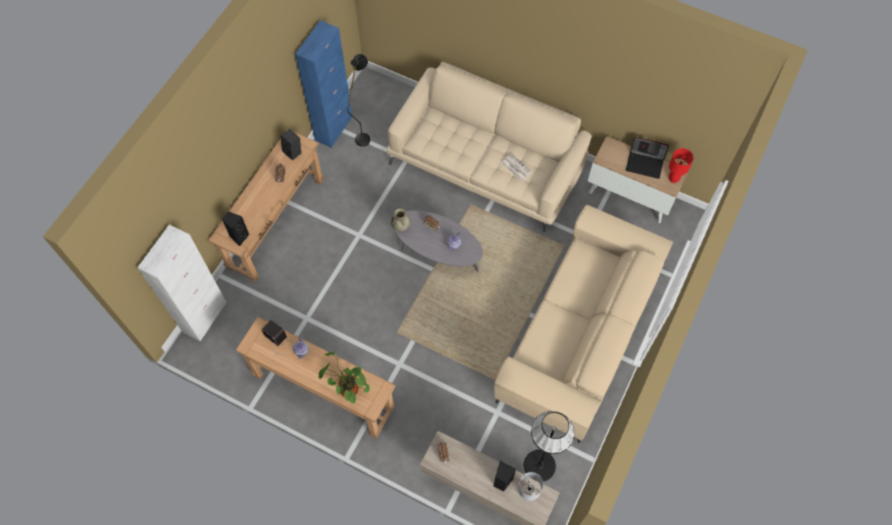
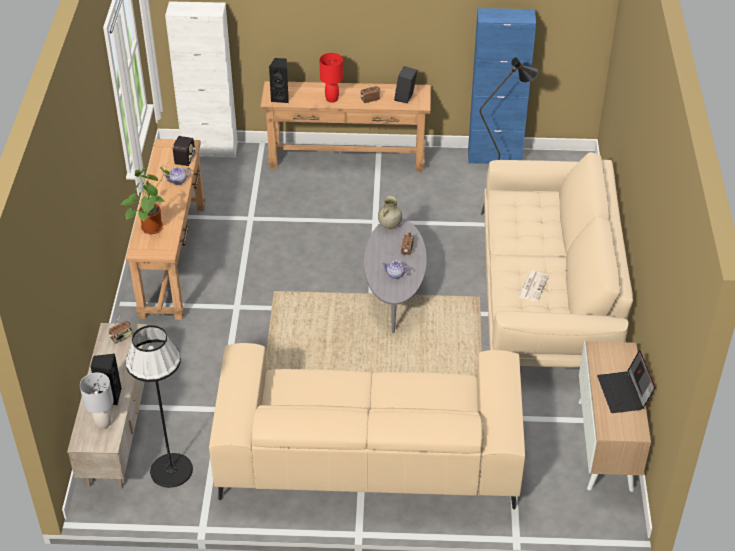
camera: 65 degrees right, 20 degrees down
(673, 178) = (624, 429): red table lamp -> red table lamp (332, 99)

